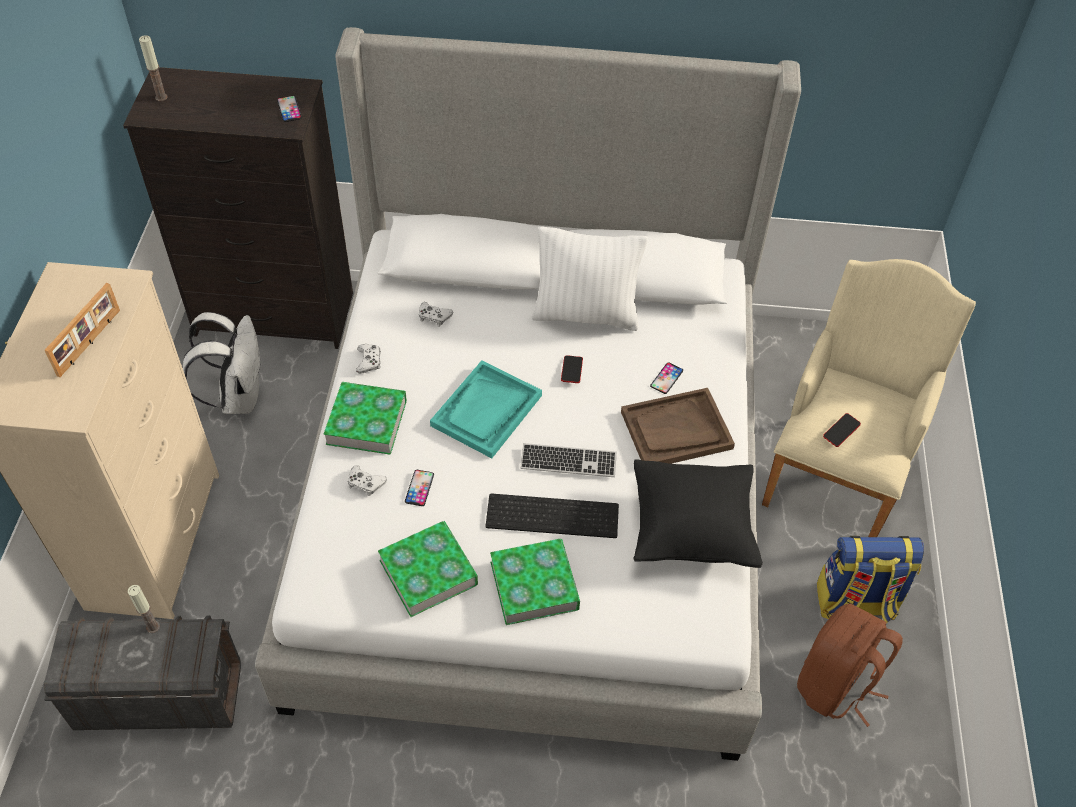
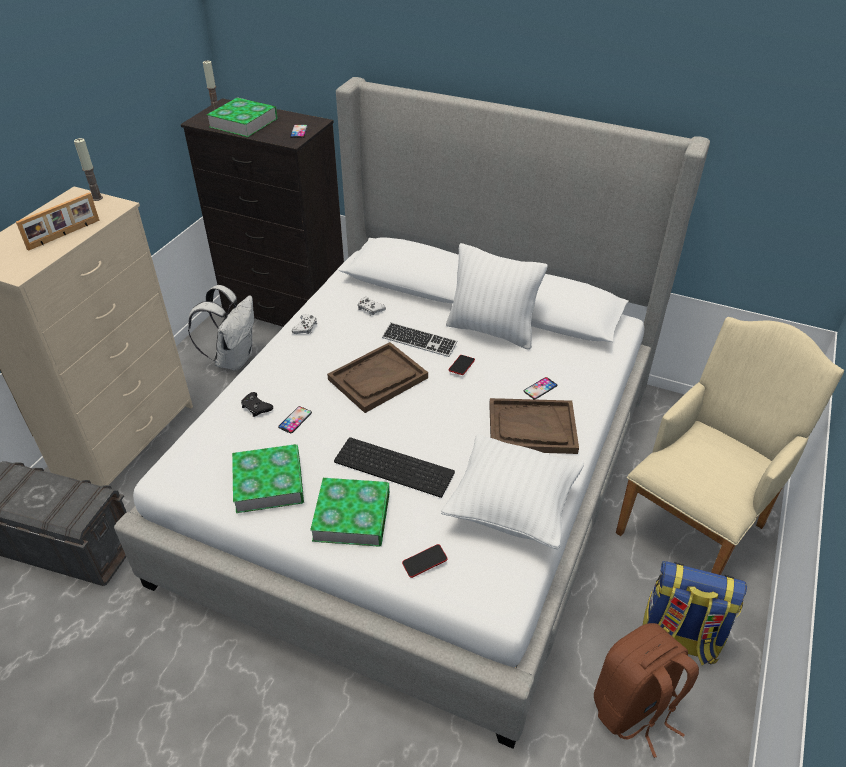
camera: 20 degrees right, 10 degrees down
(153, 627) = (62, 481): candle -> candle (97, 198)
(365, 483) = (256, 407): white game controller -> black game controller
(366, 422) = (280, 366): book -> book (243, 122)
(486, 411) = (378, 379): turquoise tray -> brown tray
(568, 462) = (427, 430): keyboard -> keyboard (419, 341)
(691, 530) = (512, 508): black pillow -> white pillow
(841, 432) = (692, 471): phone -> phone (424, 563)

